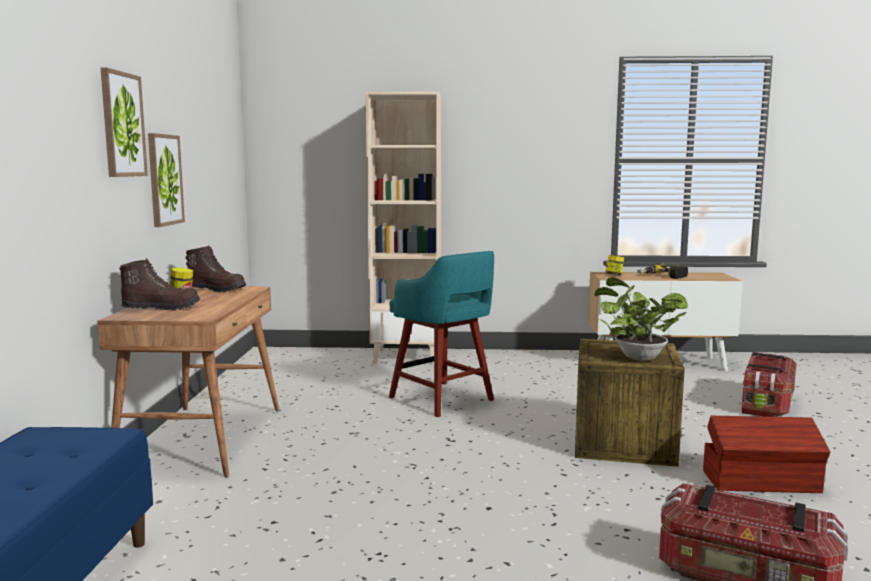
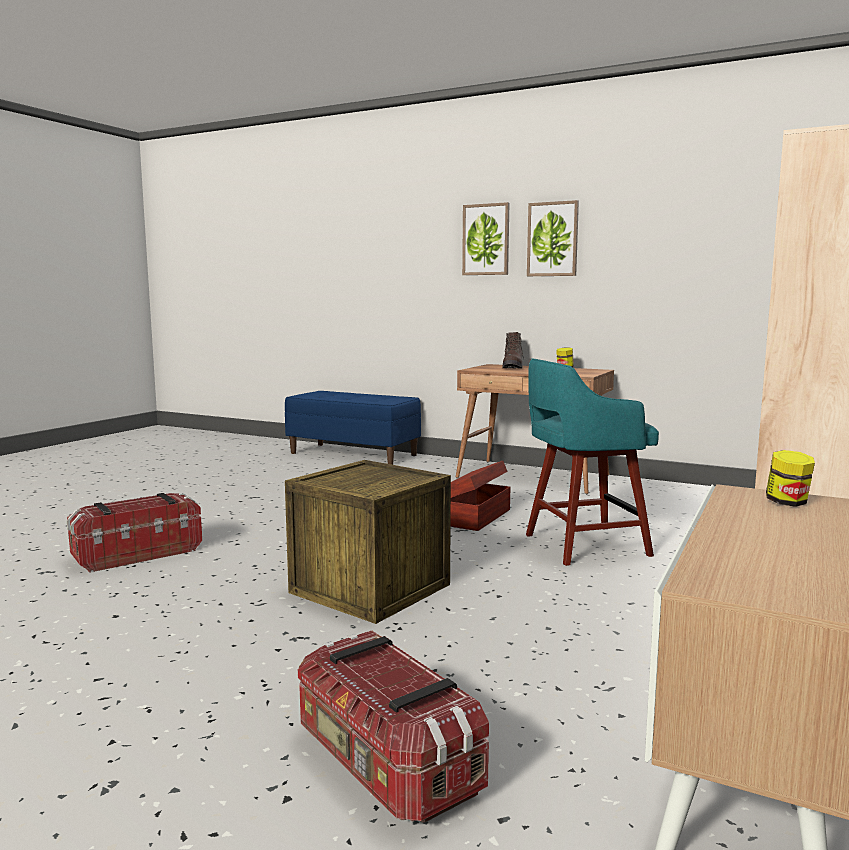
camera: 115 degrees right, 0 degrees up
(164, 180) = (616, 279): picture -> picture (486, 239)
(217, 289) = (584, 372): brown boot -> none
(636, 357) = (346, 475): potted plant -> none
(661, 277) = (751, 530): power drill -> none
(762, 482) = (202, 615): brown storage box -> brown storage box (475, 517)

